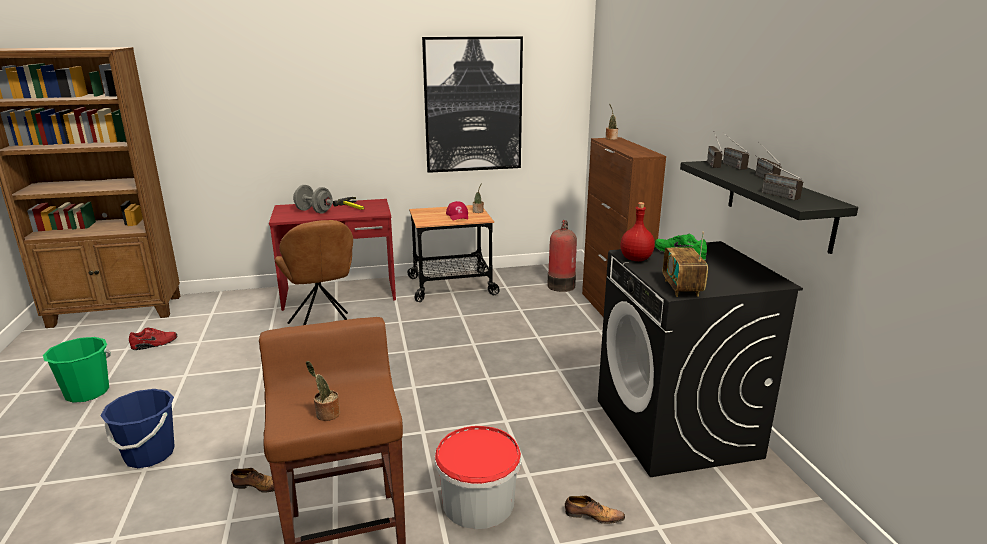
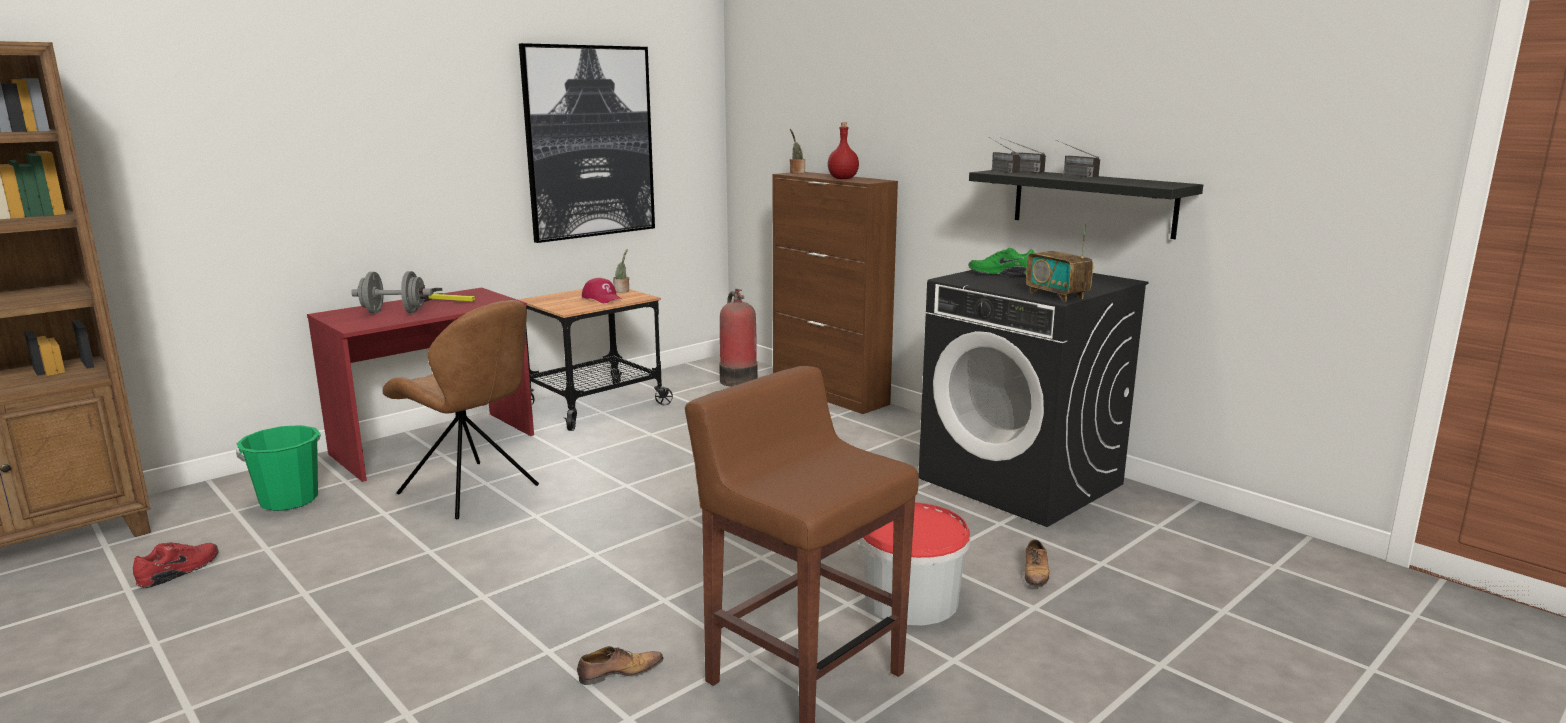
camera: 30 degrees left, 5 degrees down
(87, 392) = (136, 662): green bucket -> green bucket (289, 500)
(149, 454) = (388, 696): blue bucket -> none
(326, 414) = (834, 481): potted plant -> none
(592, 516) = (1035, 574): shoe -> shoe turned 120 degrees clockwise
(636, 259) = (970, 282): red bottle -> red bottle (843, 178)
(771, 193) = (1117, 182): radio -> none

